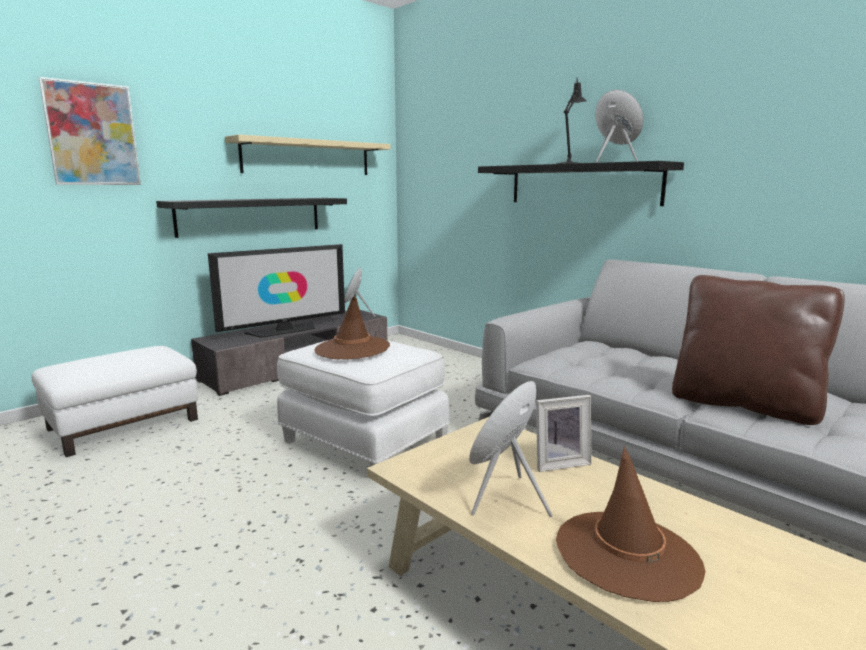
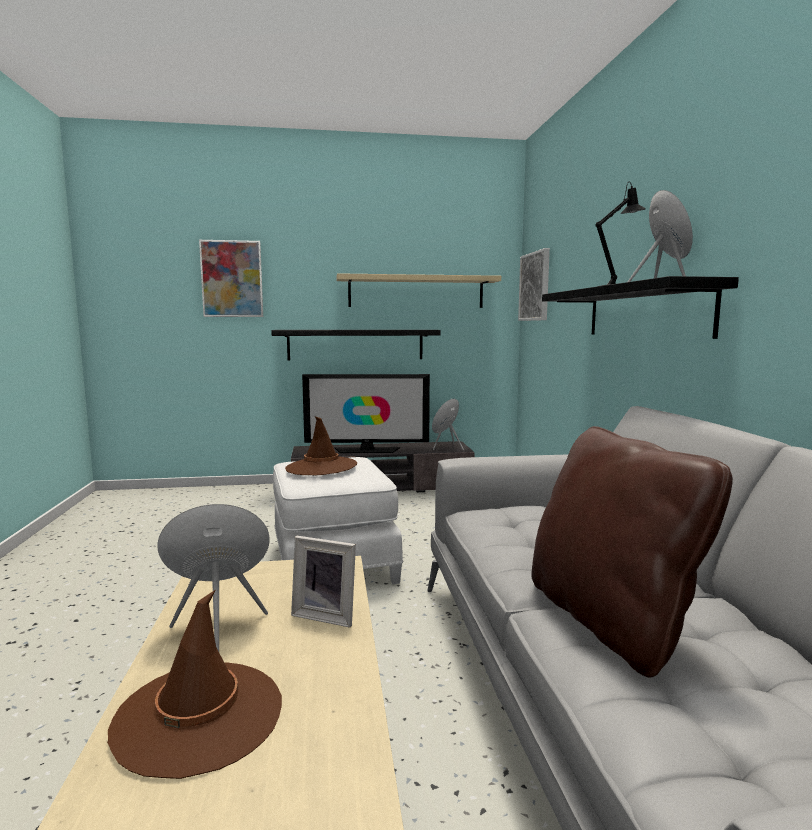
camera: 35 degrees right, 5 degrees down
(124, 424) = (210, 503): white ottoman -> none
(422, 156) = (535, 286): none -> picture

